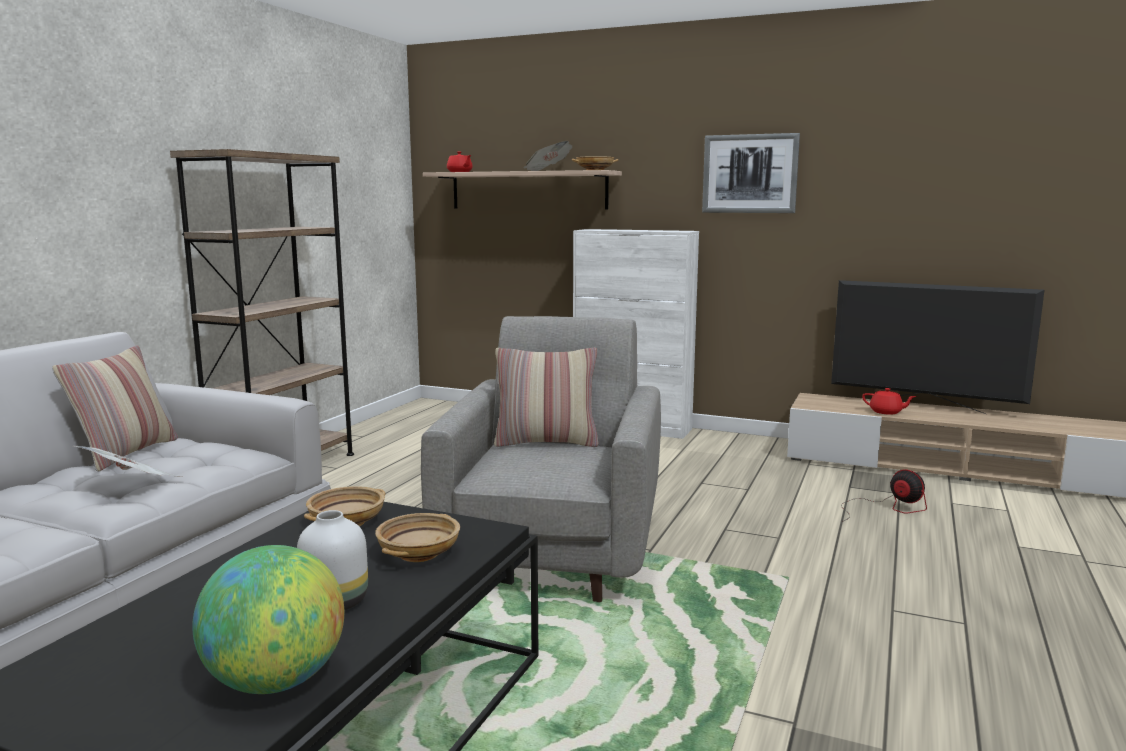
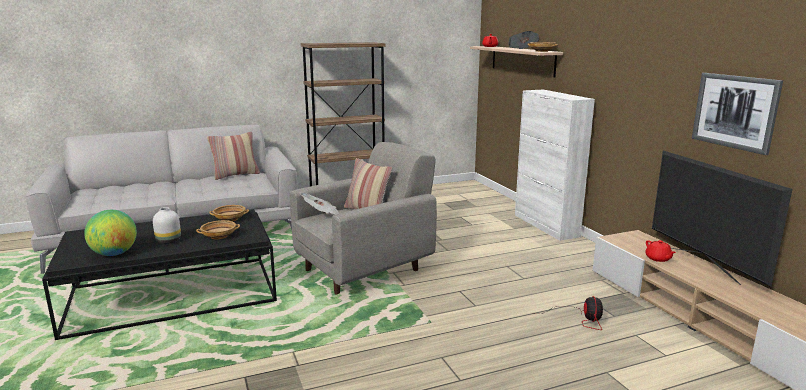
camera: 45 degrees right, 5 degrees up
(132, 485) = (211, 187): newspaper -> newspaper (321, 214)
(750, 174) = (626, 60): picture -> picture (735, 111)

